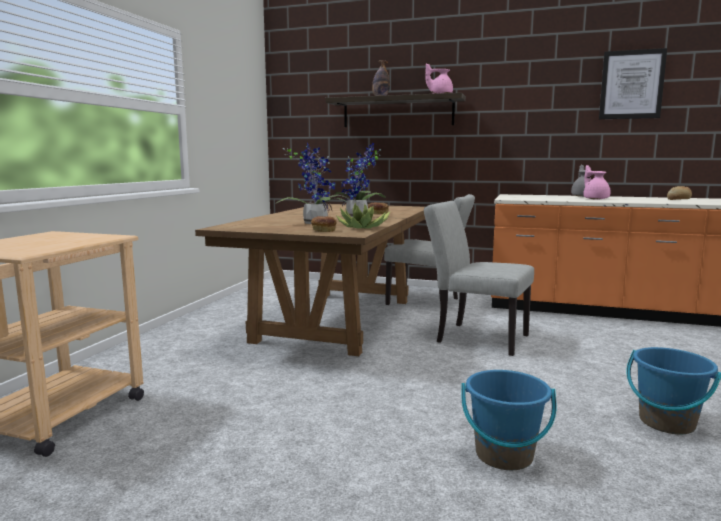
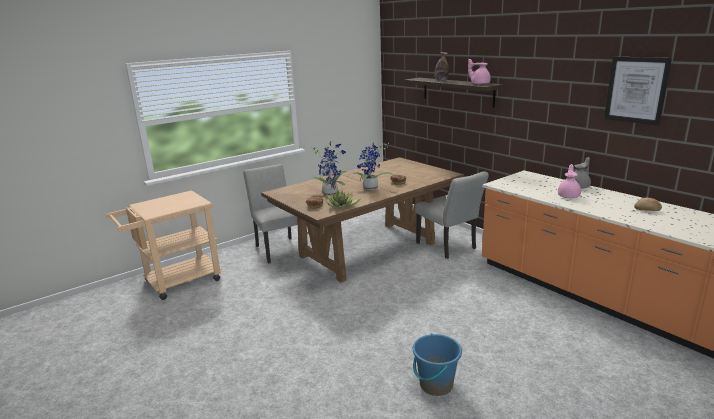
camera: 35 degrees right, 10 degrees up
(475, 337) = (429, 287): grey chair -> grey chair (279, 248)
(504, 456) = (318, 367): blue bucket -> none

